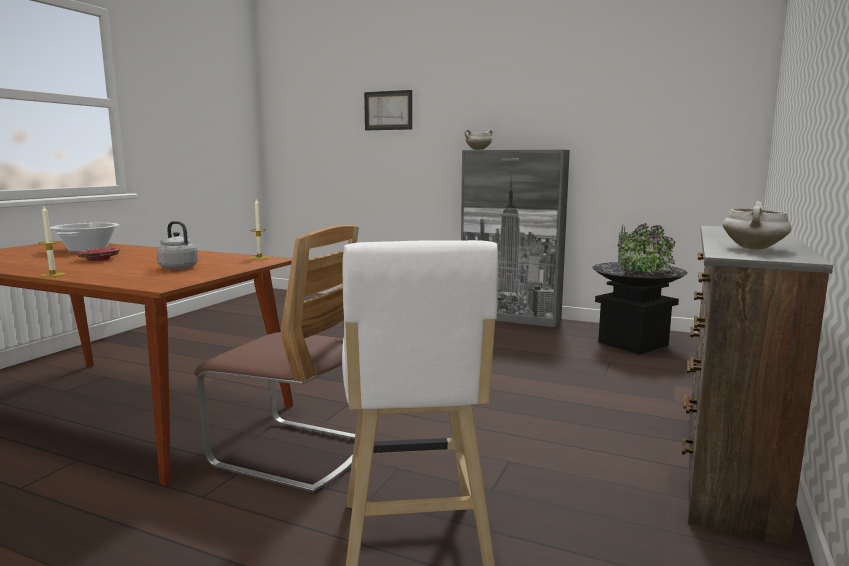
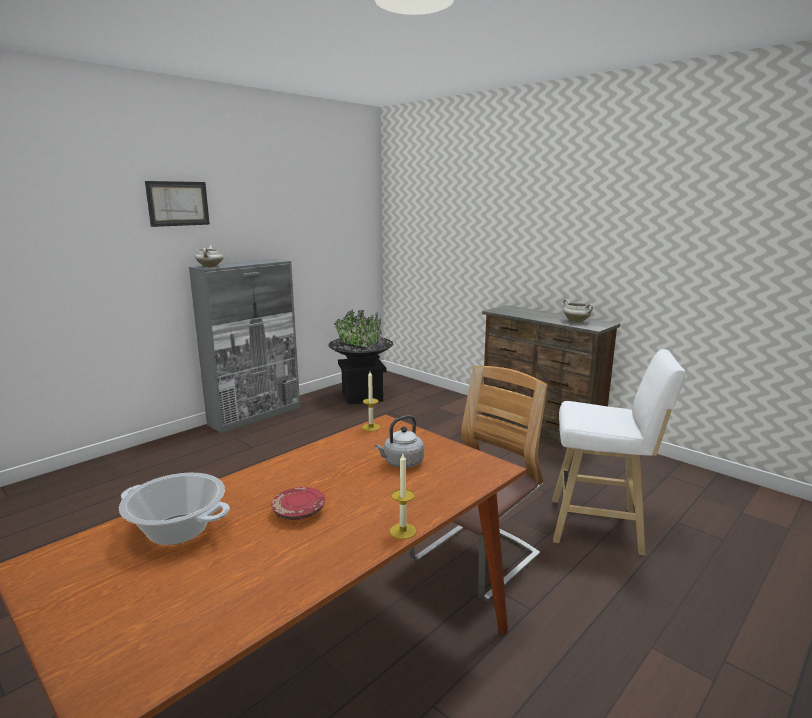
camera: 70 degrees left, 5 degrees up
(388, 110) = (69, 225): picture -> picture (178, 203)

